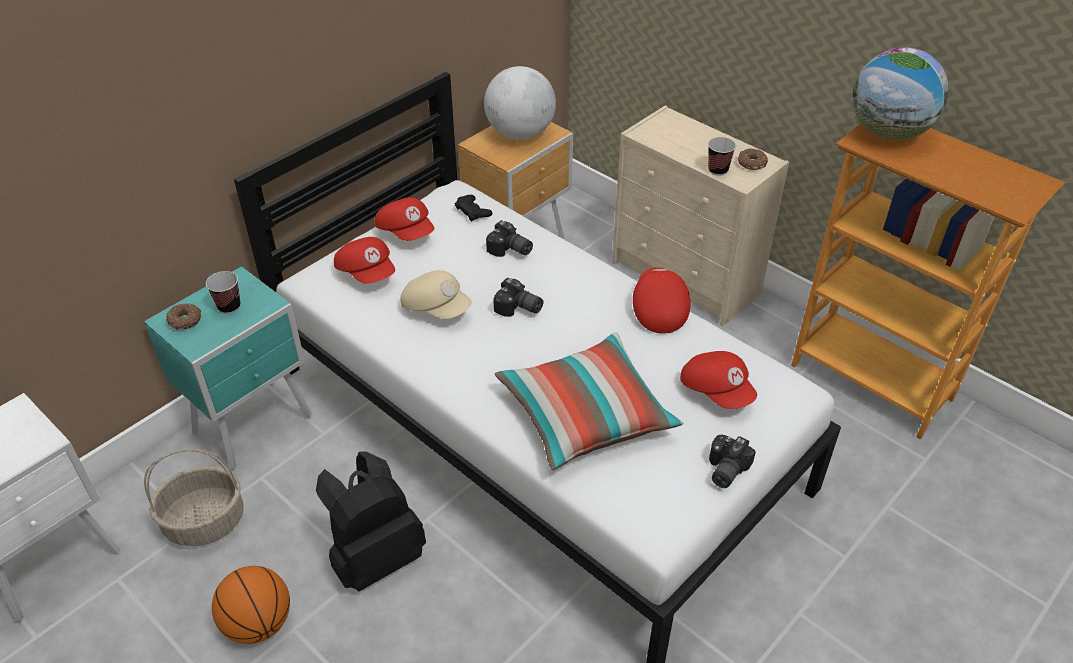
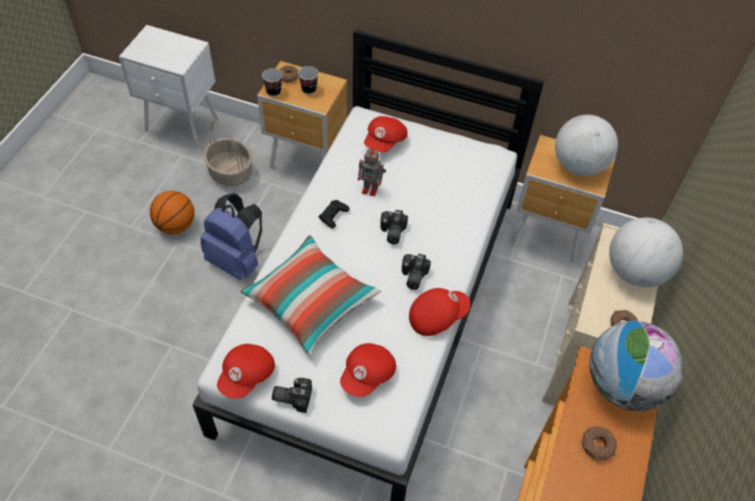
camera: 65 degrees right, 10 degrees up
(256, 424) = (307, 163): turquoise nightstand -> brown nightstand
(375, 557) = (237, 260): black backpack -> blue backpack
(407, 232) = (437, 146): red cap -> red cap (247, 376)
(436, 308) = (371, 189): beige cap -> toy robot
(473, 211) = (479, 172): black game controller -> black game controller (333, 215)
(510, 250) = (448, 207): camera -> camera (412, 276)
(692, 135) = (635, 272): none -> globe
(718, 170) = (596, 302): cup -> cup (273, 91)
(953, 167) = (597, 446): none -> donut

